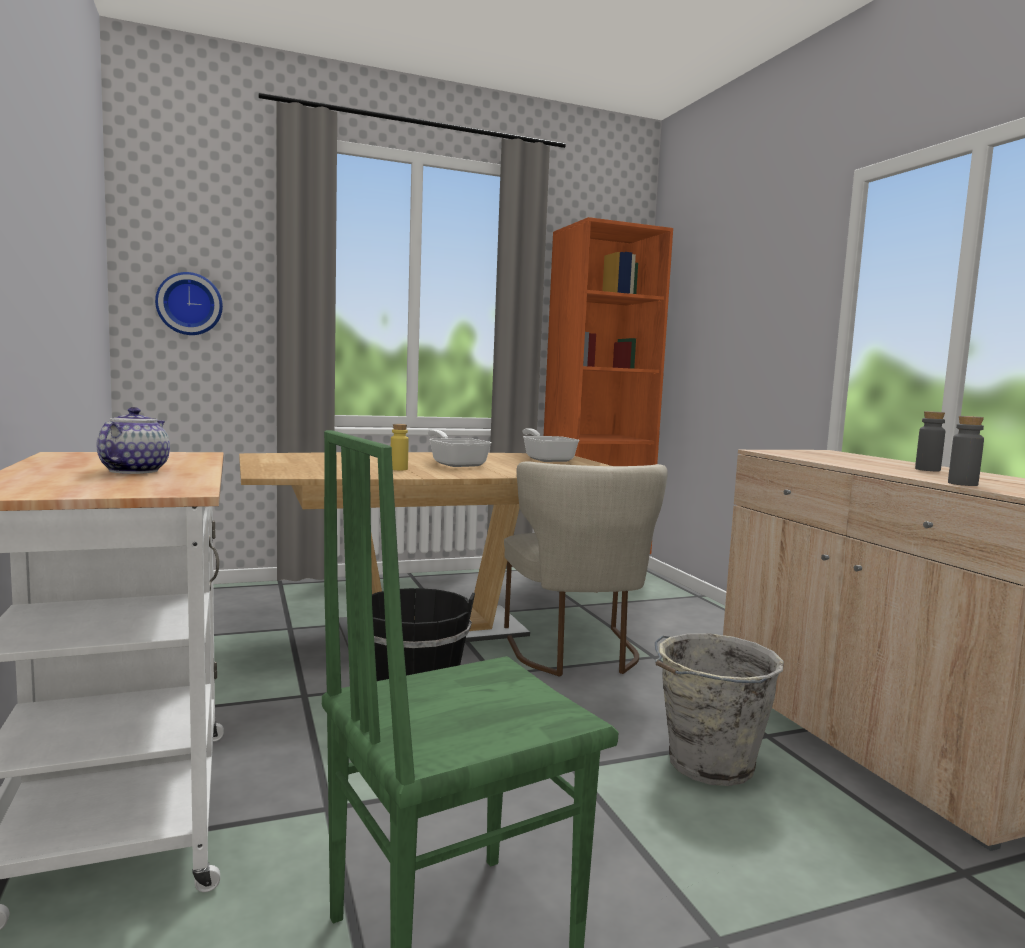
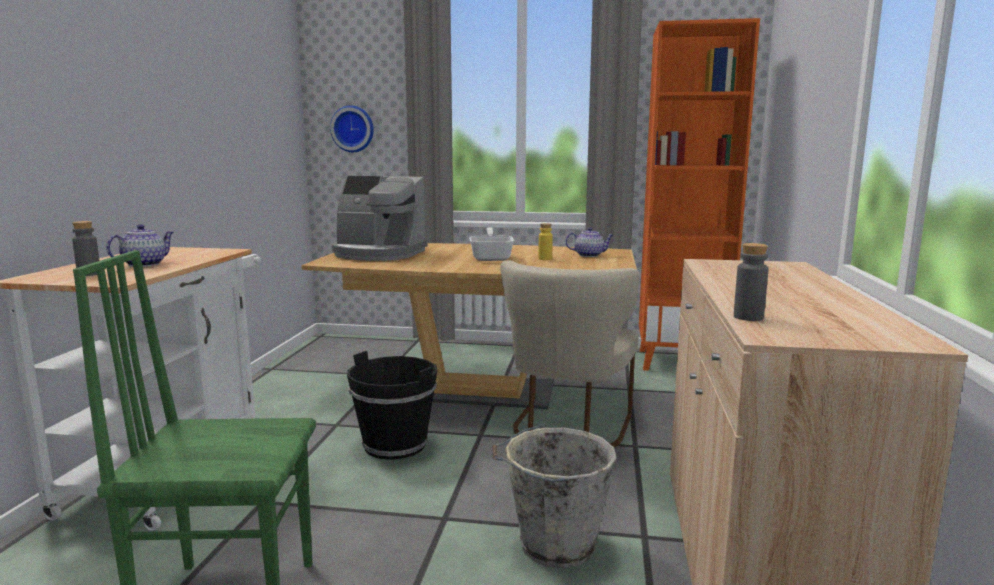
camera: 30 degrees right, 5 degrees up
(308, 464) = (378, 254): none -> coffee machine
(399, 469) = (430, 261): yellow bottle -> yellow bottle (545, 259)
(547, 459) = (589, 255): frying pan -> teapot
(927, 470) = (801, 296): grey bottle -> grey bottle (89, 274)

